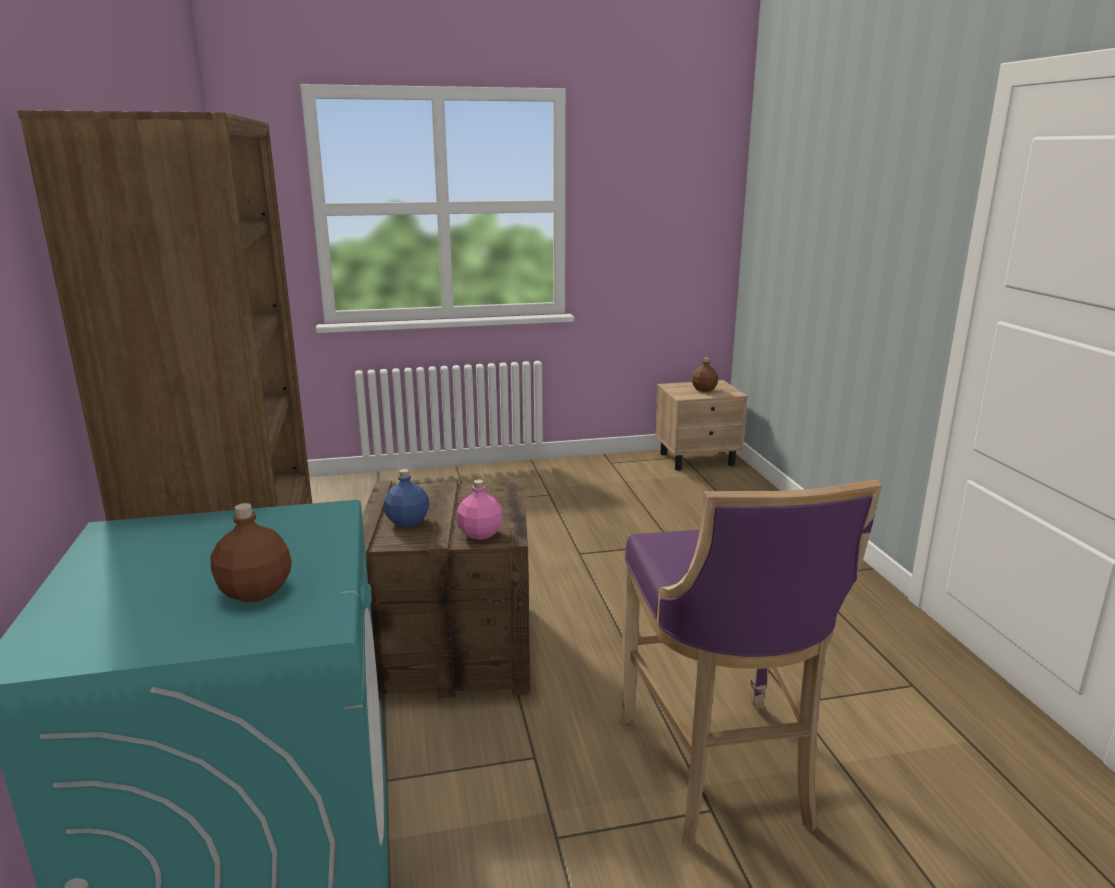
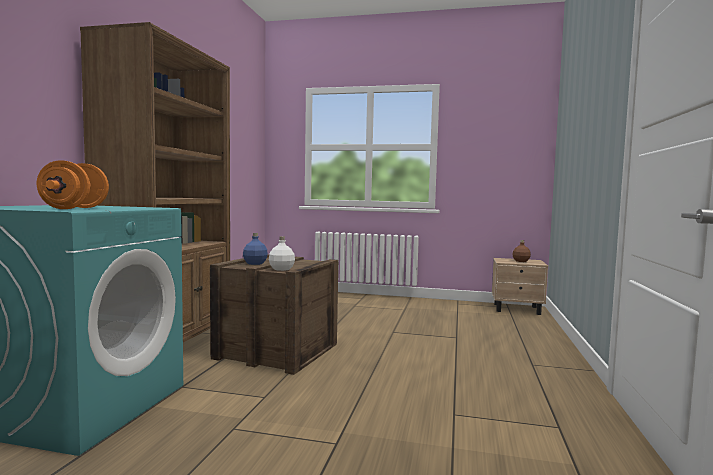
camera: 25 degrees right, 15 degrees down
(254, 591) = (75, 208): brown bottle -> orange dumbbell
(480, 534) = (281, 269): pink bottle -> white bottle
(720, 774) = (362, 430): purple stool -> none

